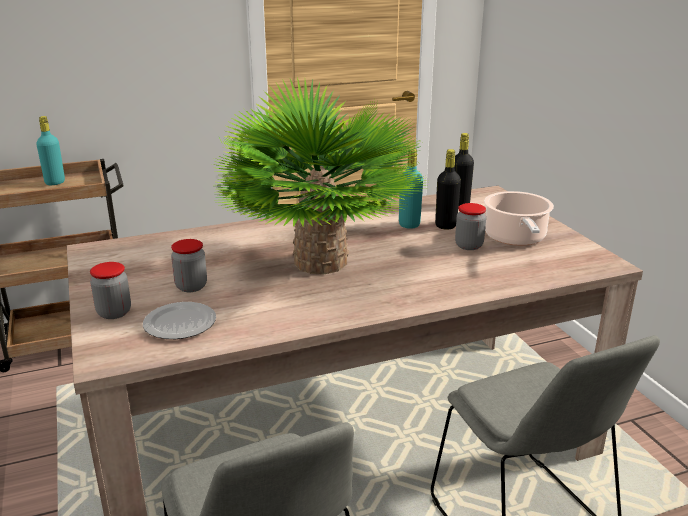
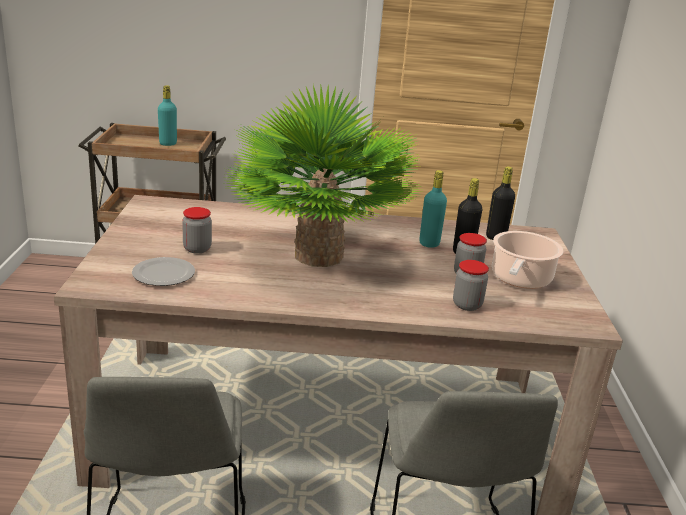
camera: 20 degrees right, 0 degrees up
(114, 312) = (124, 253): jar -> jar (467, 305)

